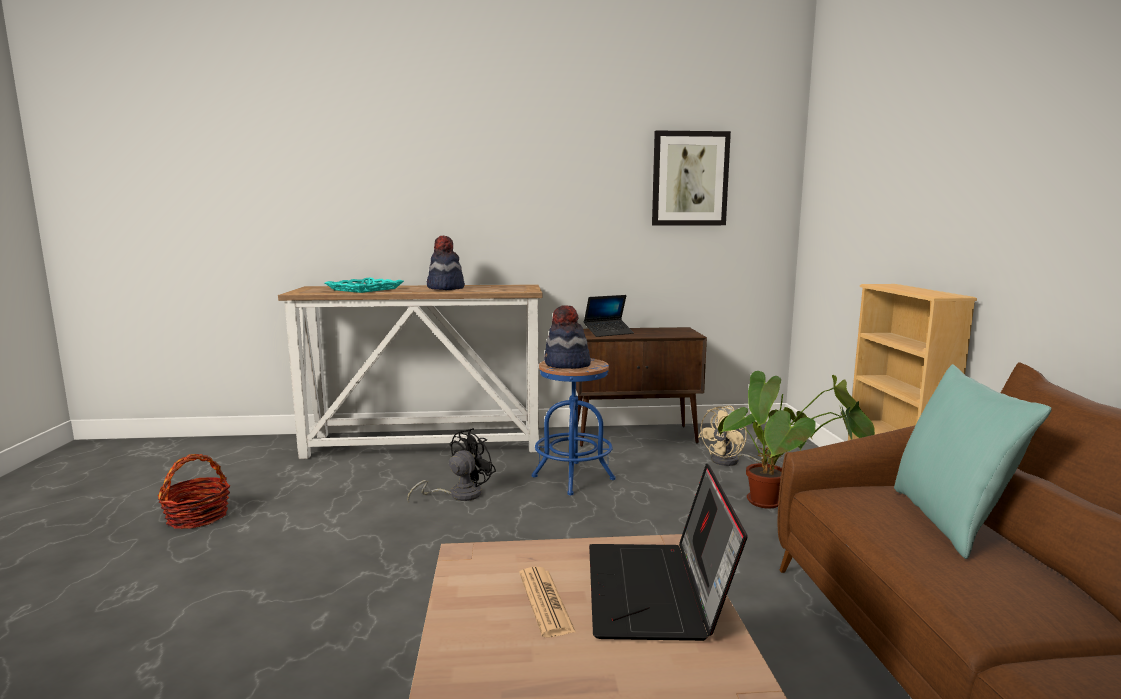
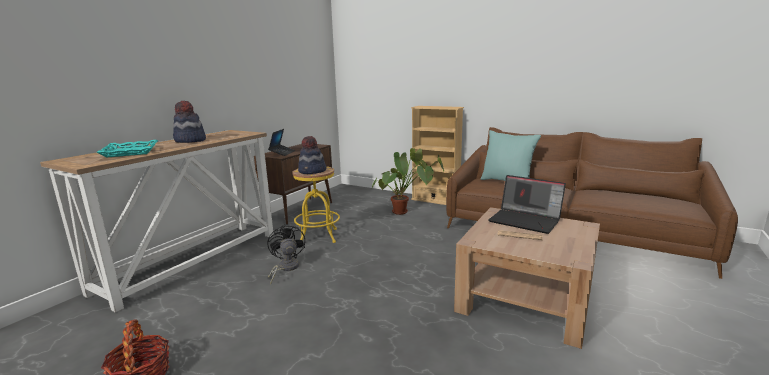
camera: 55 degrees left, 5 degrees up
(573, 478) = (318, 236): blue stool -> yellow stool
(689, 179) = (293, 57): picture -> none
(731, 461) = (359, 204): beige fan -> none

